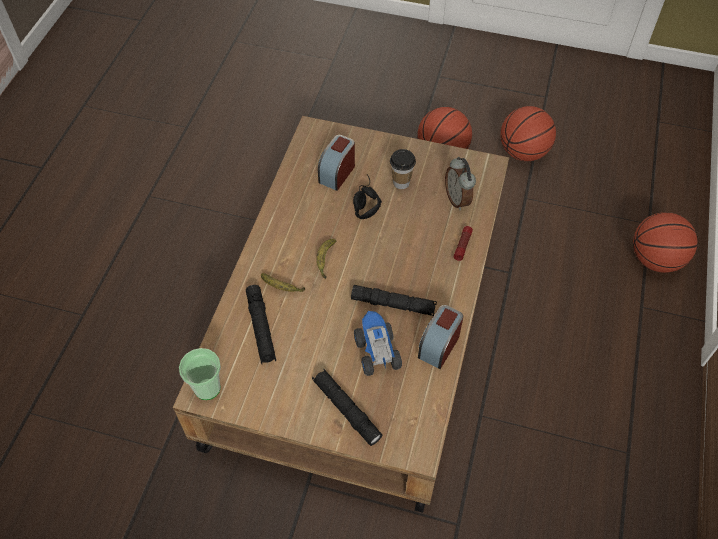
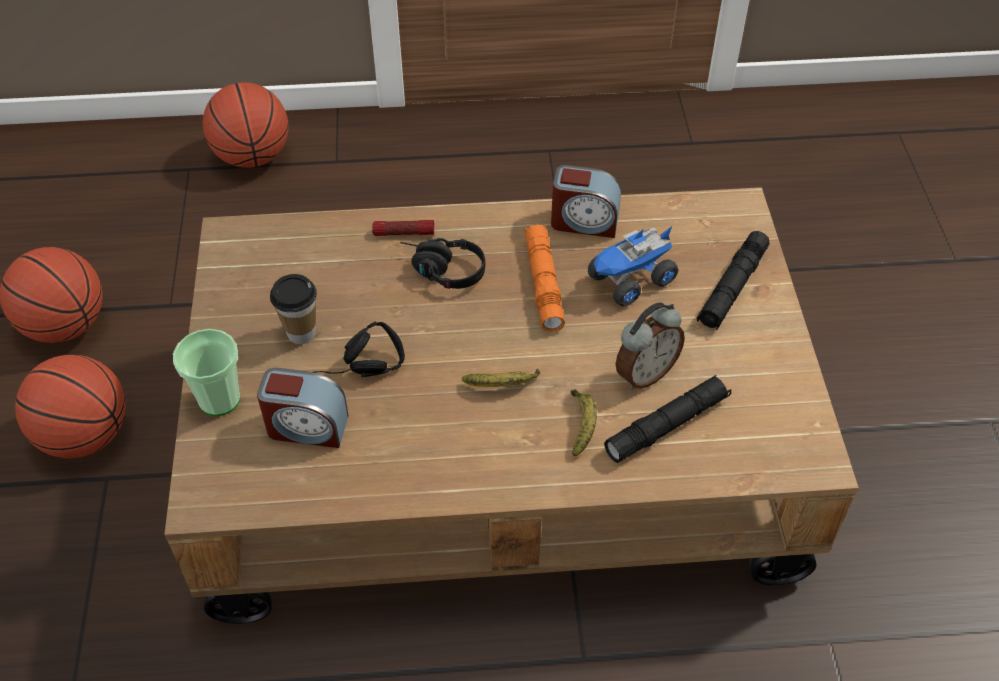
camera: 110 degrees left, 5 degrees down
(207, 388) = (802, 455): cup -> cup (219, 399)
(393, 304) = (543, 283): black flashlight -> orange flashlight
(423, 255) = (440, 271): none -> black headphones
(458, 199) = (313, 257): alarm clock -> alarm clock (644, 373)

